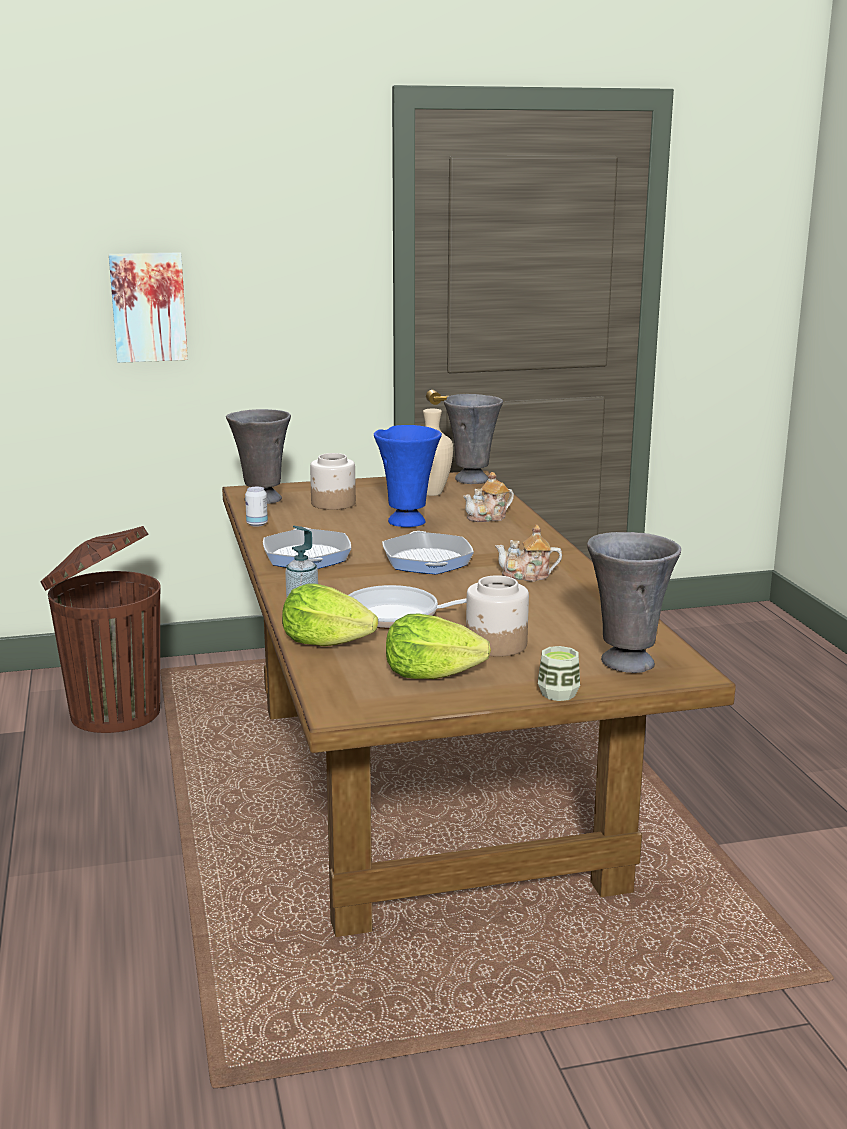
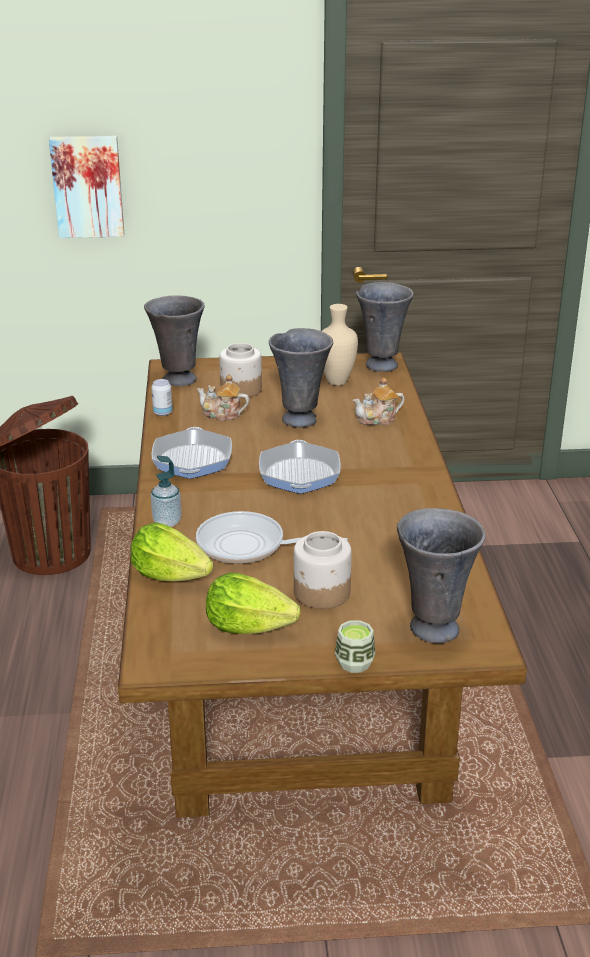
camera: 10 degrees right, 10 degrees up
(407, 521) = (300, 419): blue vase -> grey vase
(527, 575) = (385, 502): teapot -> teapot (222, 414)

